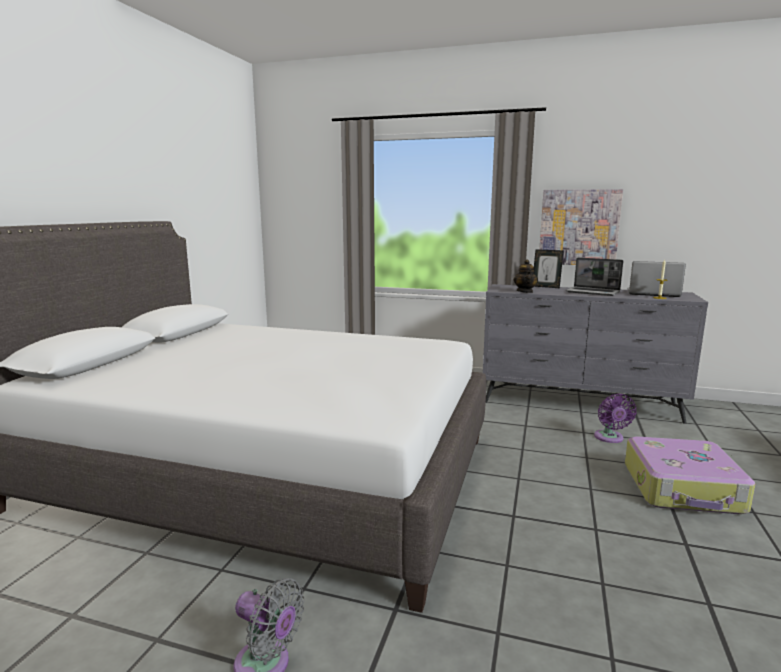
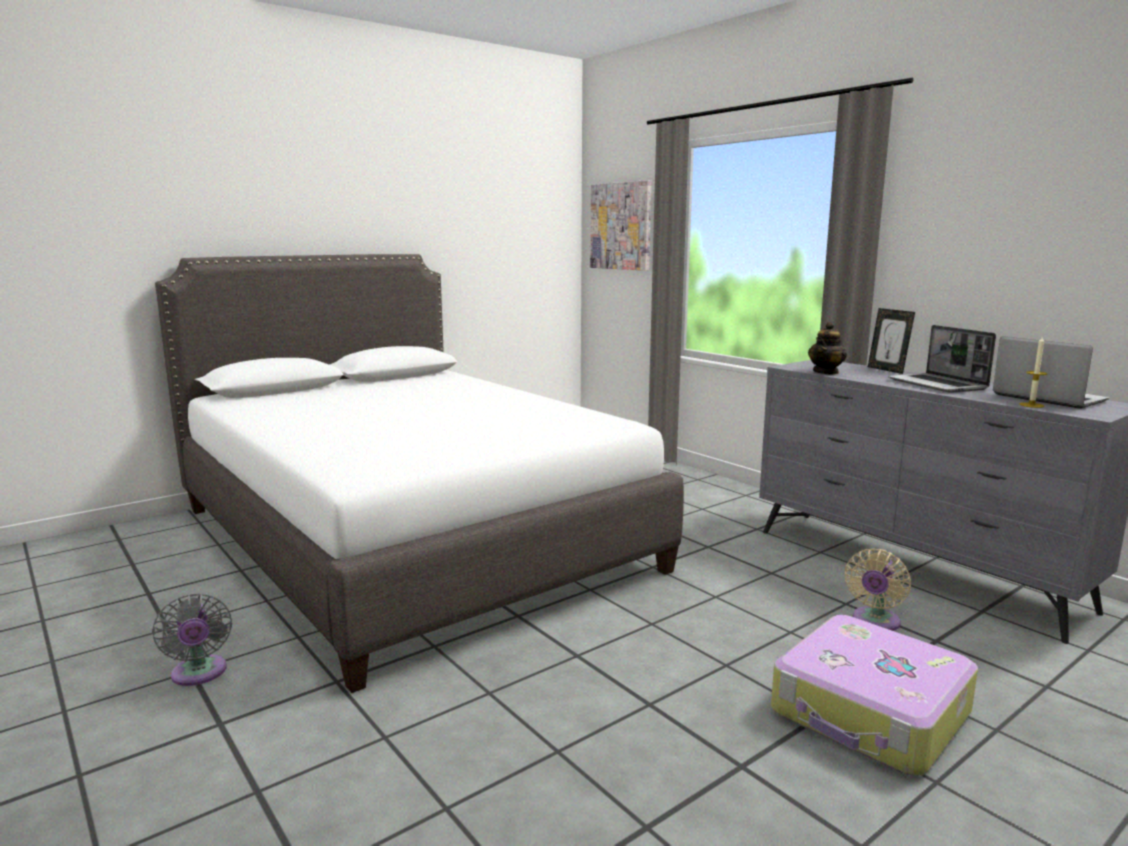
camera: 35 degrees right, 0 degrees up
(579, 227) = (967, 275): picture -> picture (621, 226)
(609, 438) = (874, 622): purple fan -> beige fan

